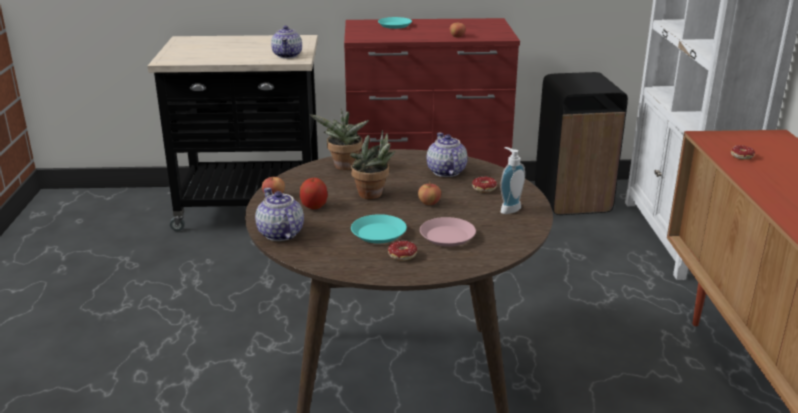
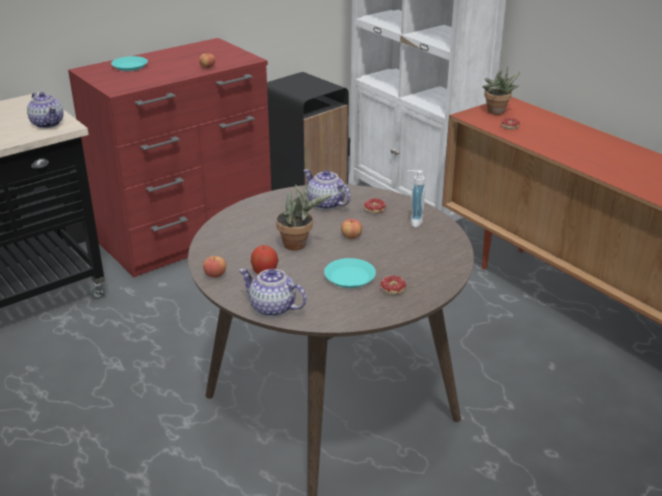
camera: 35 degrees left, 5 degrees up
(344, 167) = (237, 227): potted plant -> potted plant (497, 113)
(447, 236) = (402, 261): pink plate -> none

